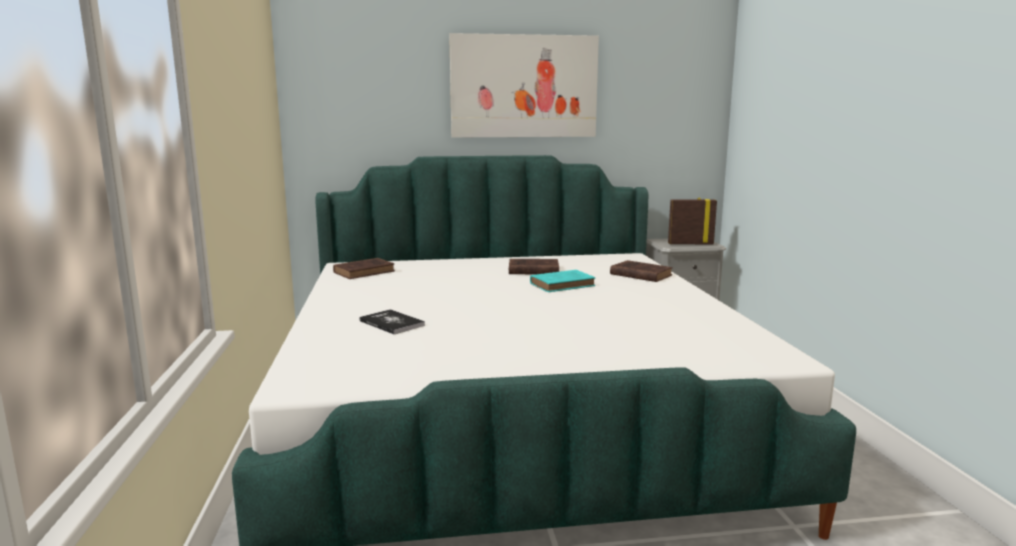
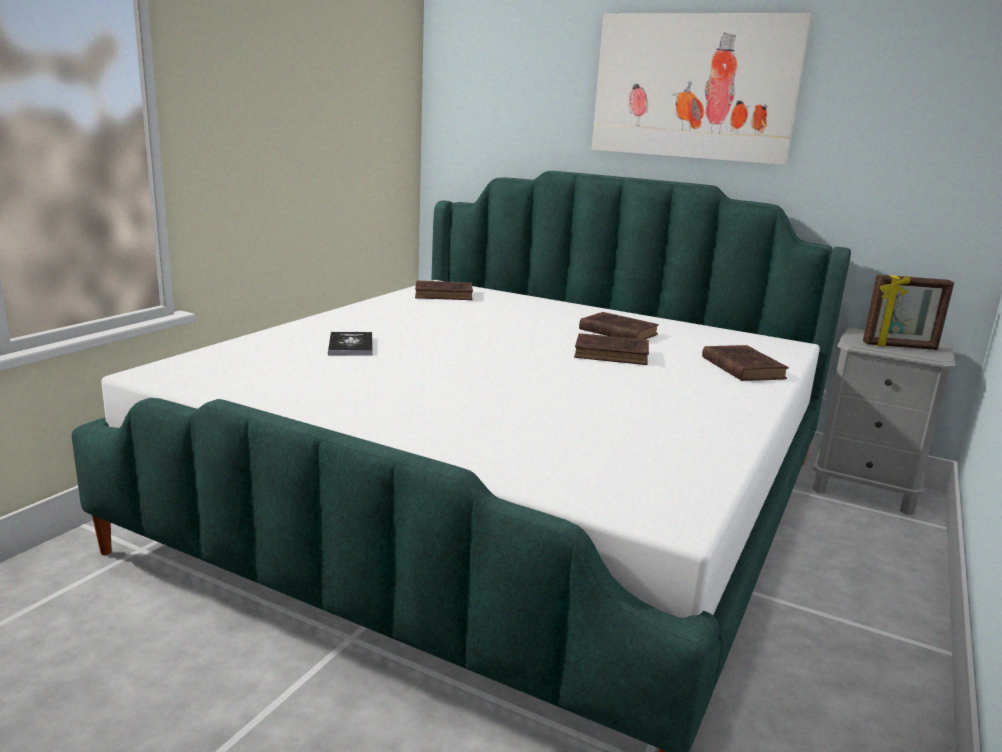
camera: 35 degrees right, 5 degrees up
(563, 284) = (613, 354): turquoise book -> brown book
(690, 244) = (900, 347): picture frame -> picture frame turned 150 degrees clockwise

